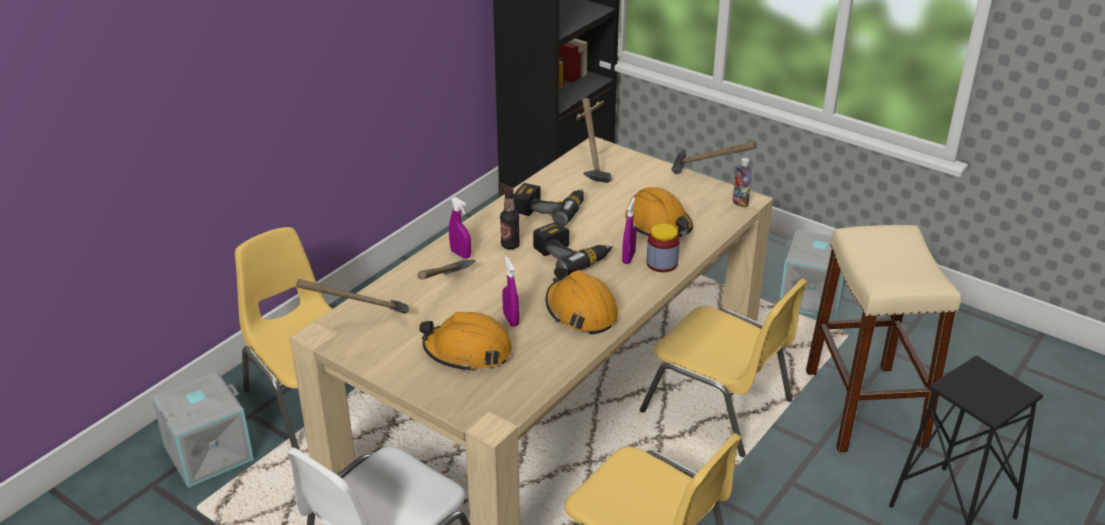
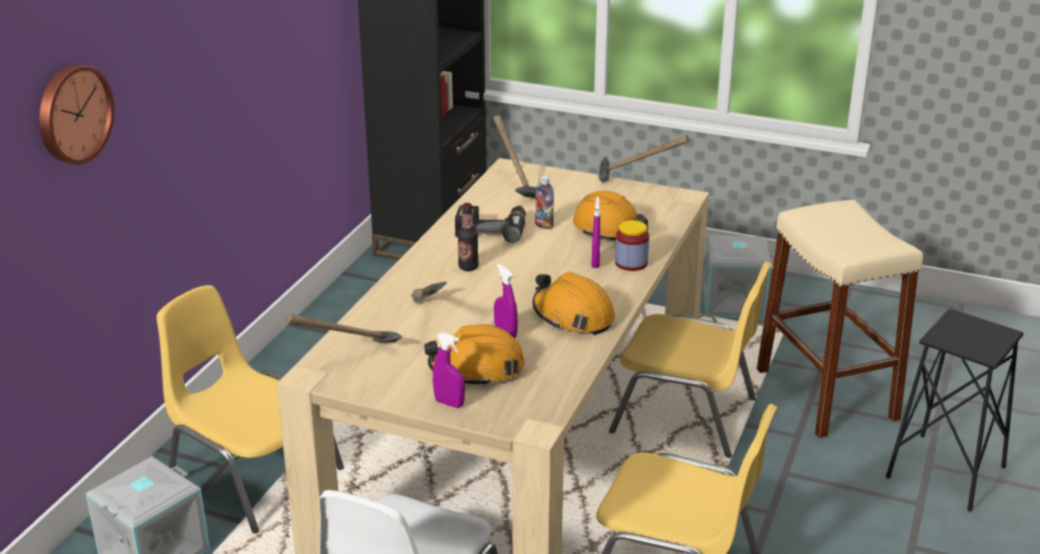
camera: 15 degrees left, 5 degrees down
(160, 69) = (72, 113): none -> wall clock
(460, 254) = (420, 282): purple spray bottle -> purple spray bottle (449, 403)
(572, 256) = (537, 268): power drill -> none
(740, 203) = (680, 200): bottle -> bottle (544, 225)

